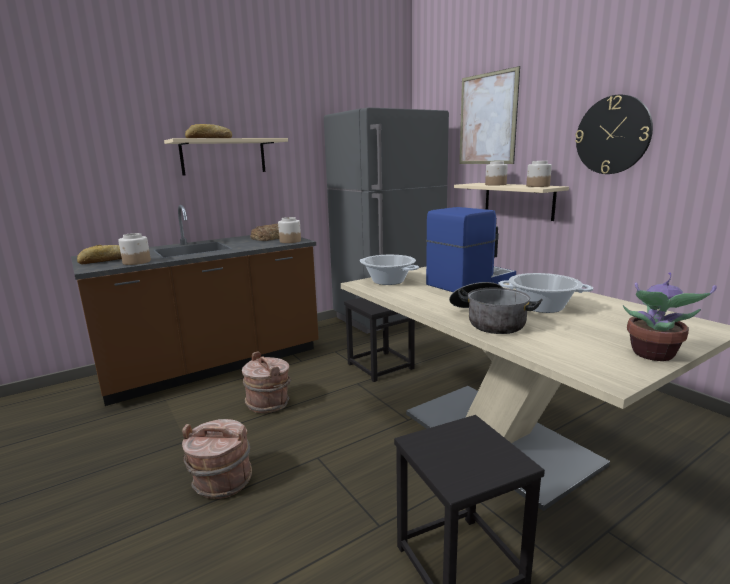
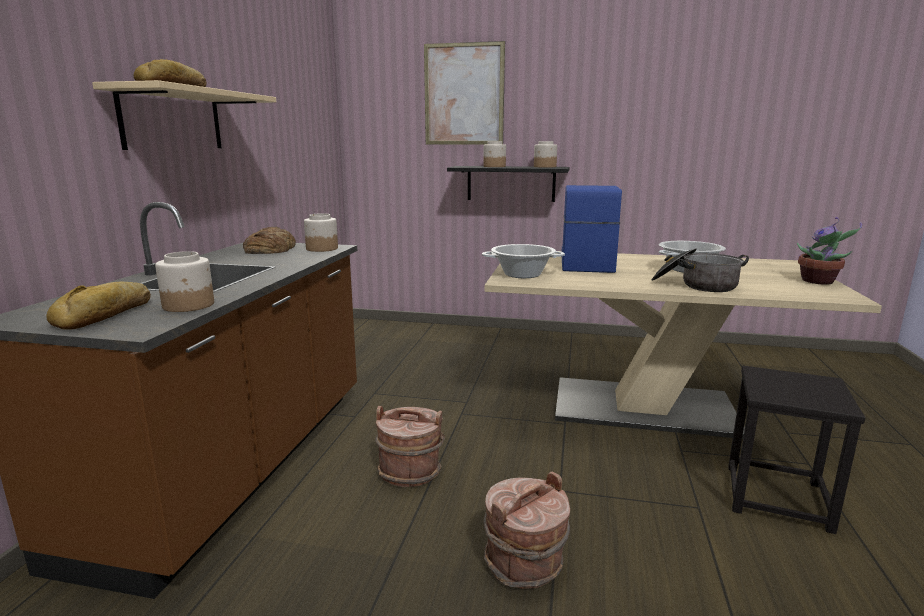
camera: 45 degrees left, 0 degrees up
(380, 366) = (451, 390): black stool -> none
(389, 318) = (367, 343): grey fridge -> none
(518, 200) = (511, 183): beige shelf -> black shelf
(612, 135) = (611, 118): wall clock -> none

